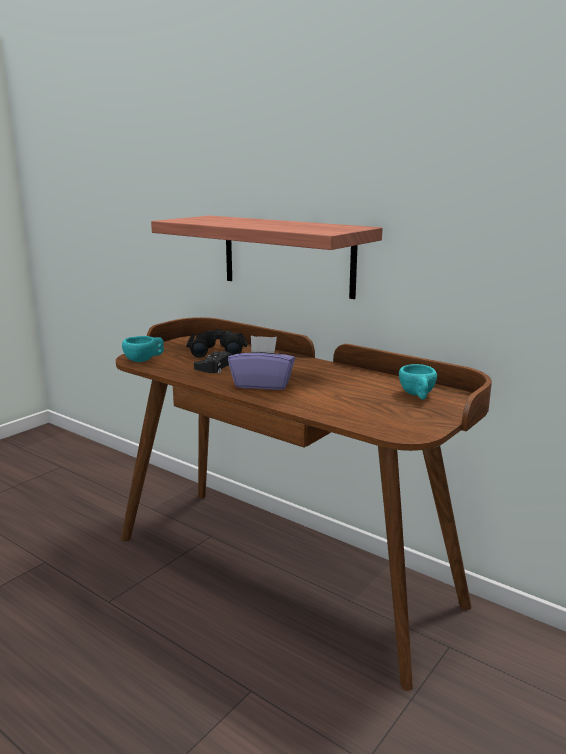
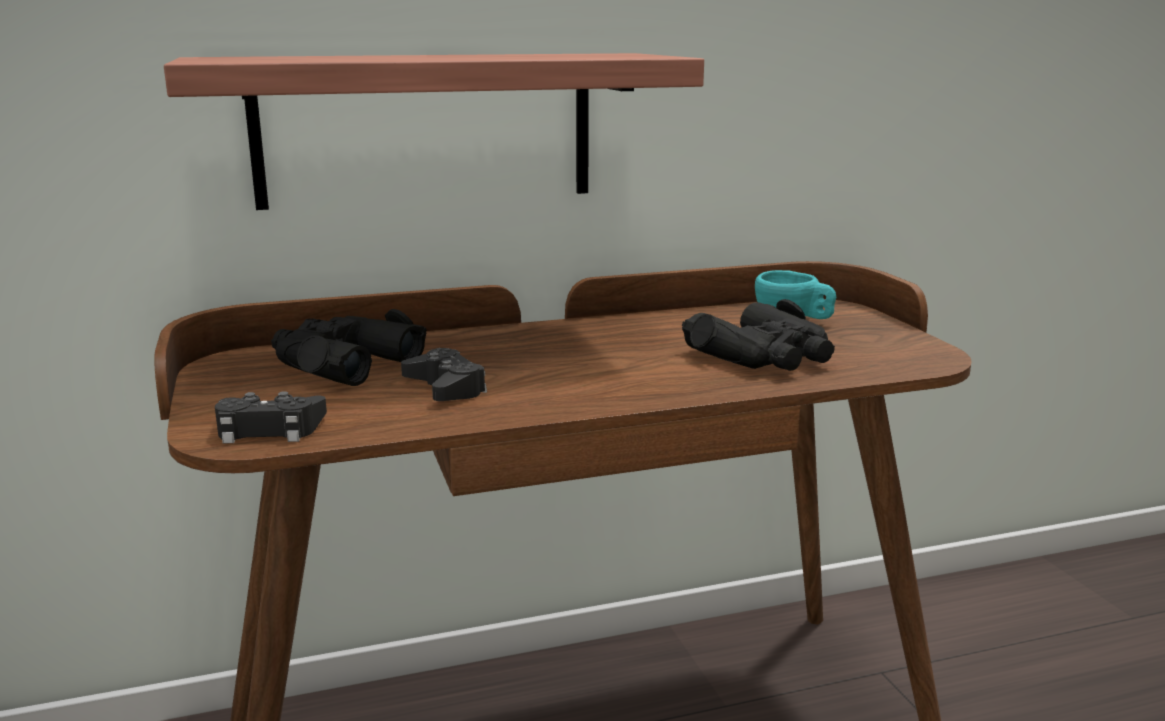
camera: 55 degrees left, 0 degrees up
(145, 360) = (269, 429): turquoise cup -> black game controller
(262, 384) = (604, 379): purple tissue box -> none
(342, 402) = (763, 357): none -> black binoculars

